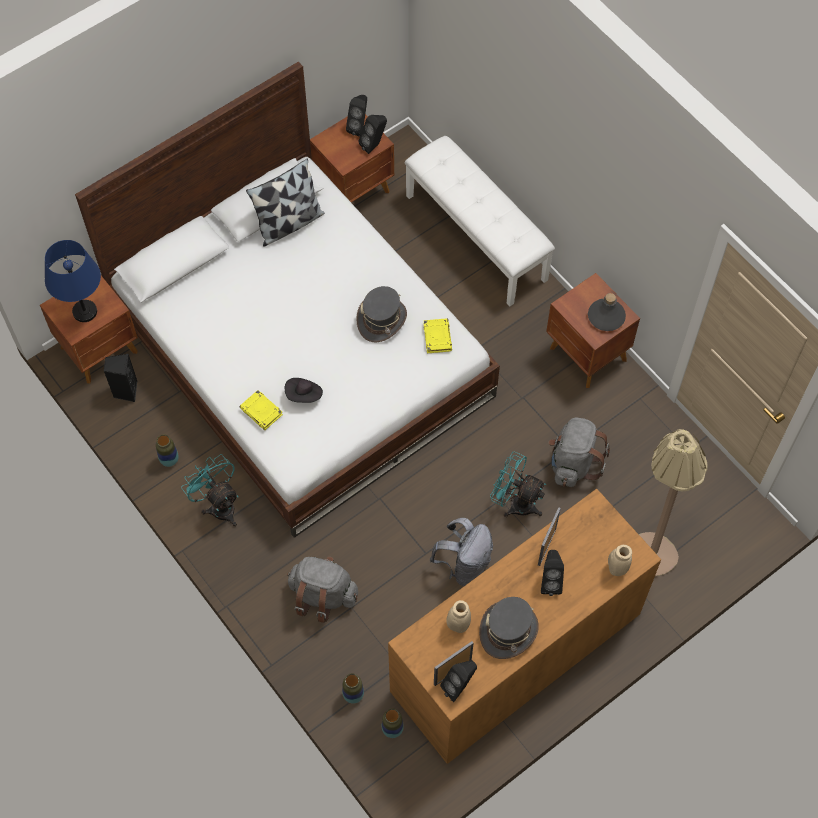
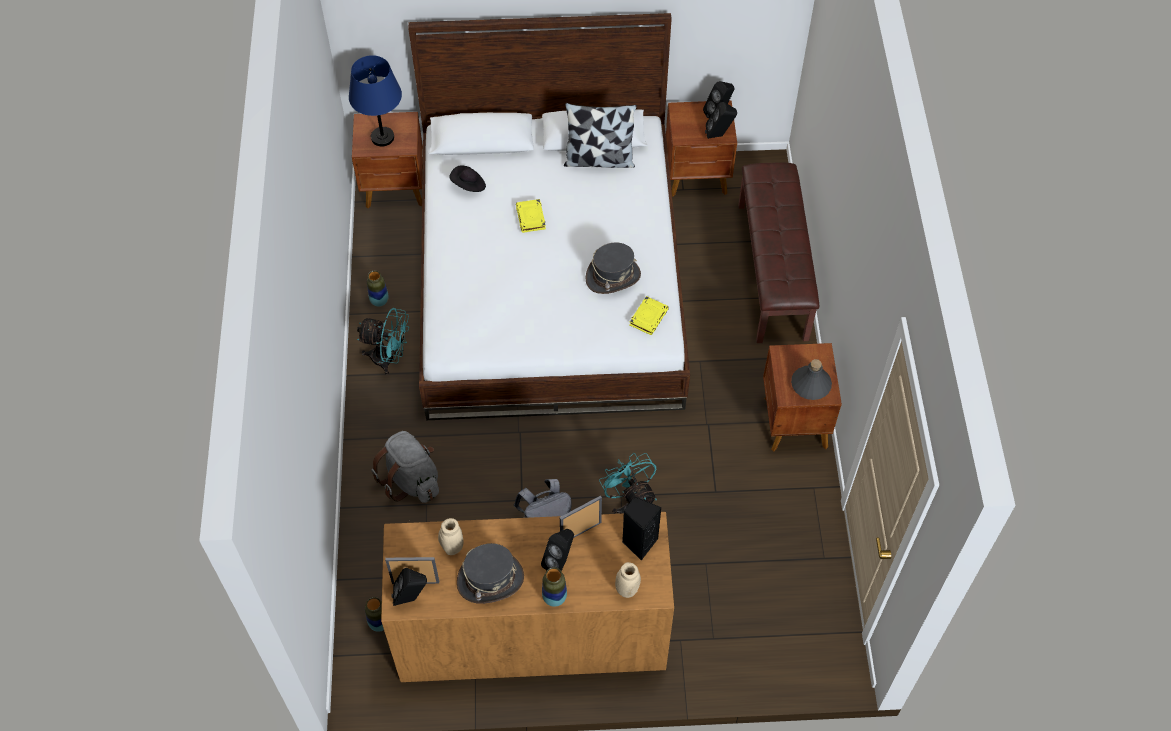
camera: 35 degrees right, 5 degrees down
(125, 391) = (389, 229): black speaker -> black speaker (639, 542)
(219, 505) = (389, 358): turquoise fan -> turquoise fan turned 105 degrees clockwise
(262, 412) = (455, 291): yellow book -> yellow book (531, 218)
(304, 395) = (500, 298): black hat -> black hat (468, 185)
(353, 695) = (371, 575): vase -> vase (554, 598)
(477, 237) = (773, 271): white bench -> brown bench
(573, 463) = (709, 505): grey backpack -> none
(652, 543) = (726, 617): beige floor lamp -> none

